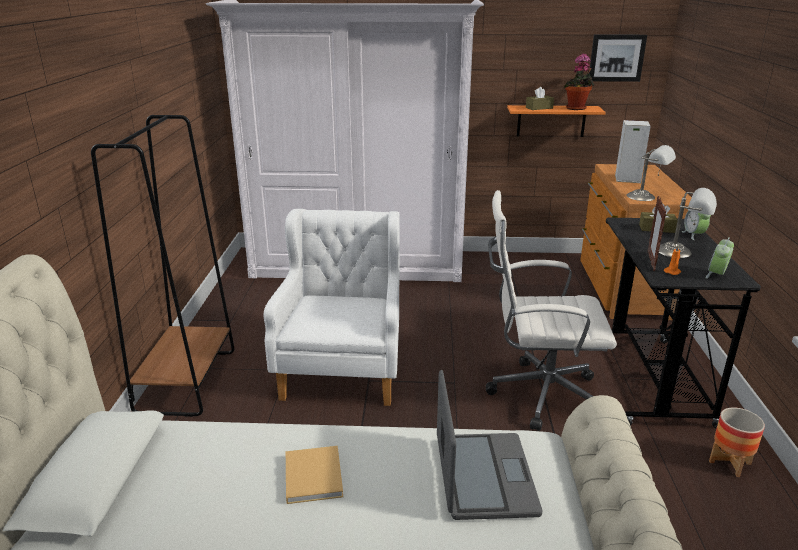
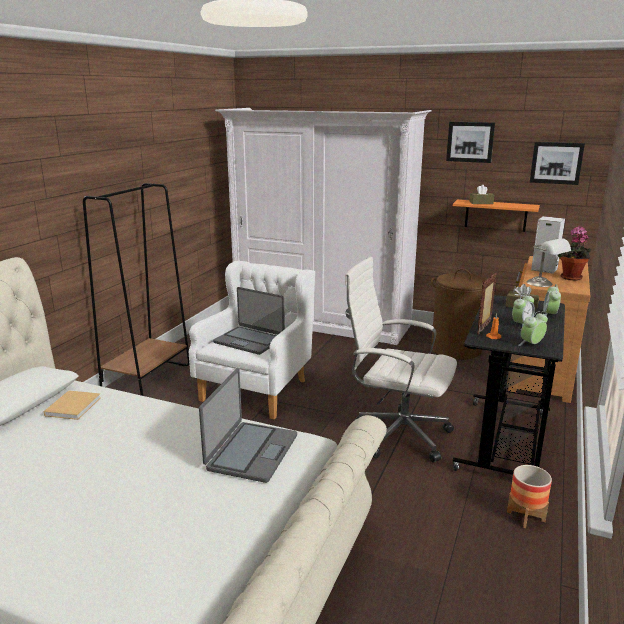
camera: 20 degrees right, 5 degrees down
(313, 474) = (142, 427): beige book -> beige book (74, 406)
(337, 312) = (249, 341): none -> laptop
(522, 36) = (470, 142): none -> picture
(526, 277) = (456, 349): none -> brown laundry basket
(576, 109) = (514, 205): potted plant -> potted plant (571, 278)
(681, 252) = (521, 325): white table lamp -> alarm clock

